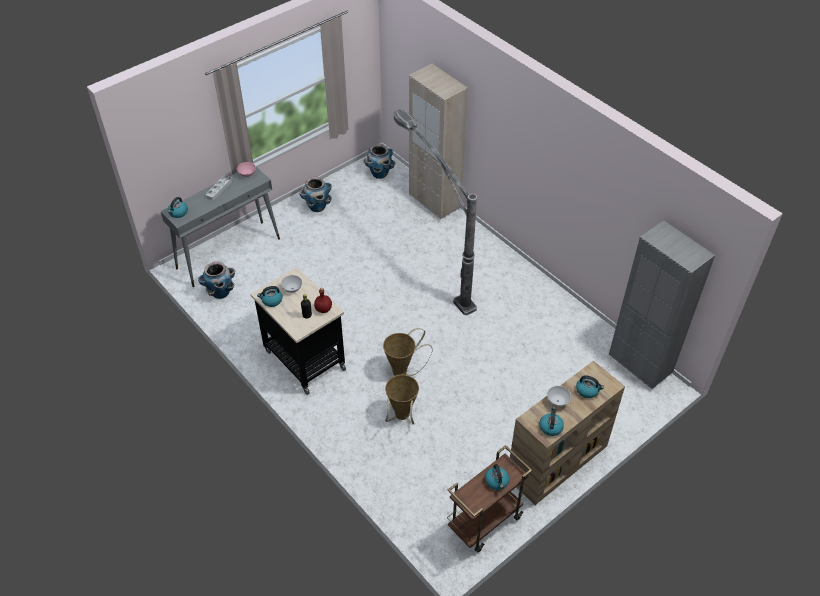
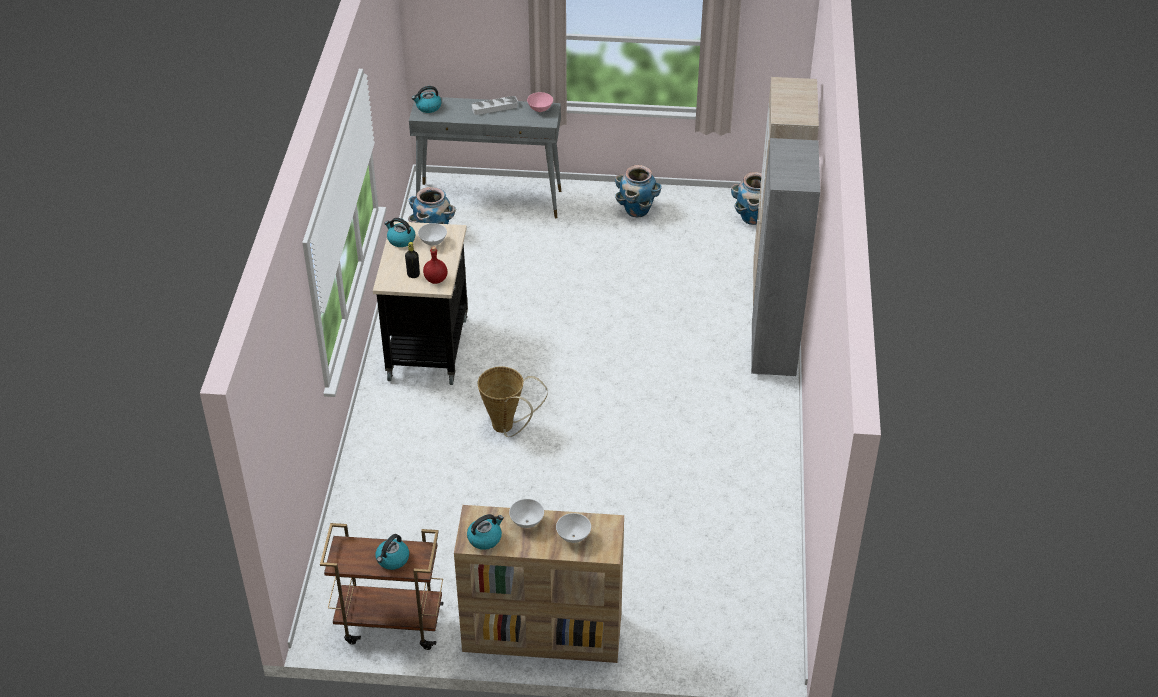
camera: 45 degrees right, 5 degrees down
(401, 417) = (446, 468): basket -> none
(433, 270) = (675, 353): floor lamp -> none
(587, 390) = (573, 537): kettle -> white bowl
(639, 366) = (774, 618): grey cabinet -> grey cabinet (772, 353)

